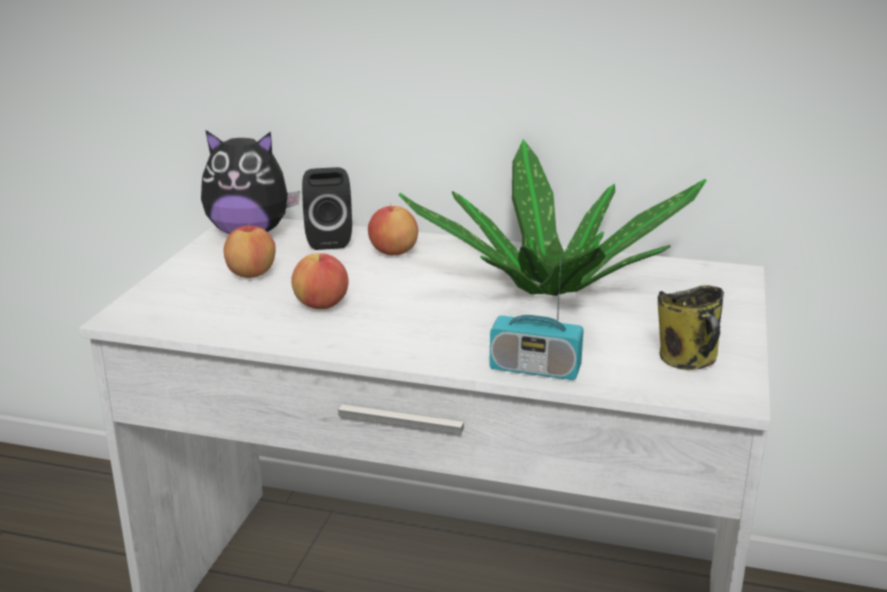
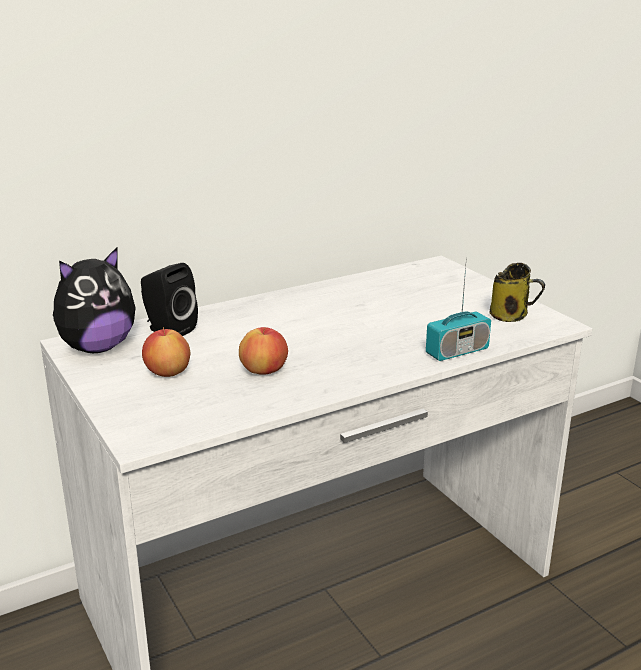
camera: 45 degrees left, 0 degrees up
(393, 252) = (232, 321): apple -> none
(550, 288) = (370, 306): potted plant -> none

